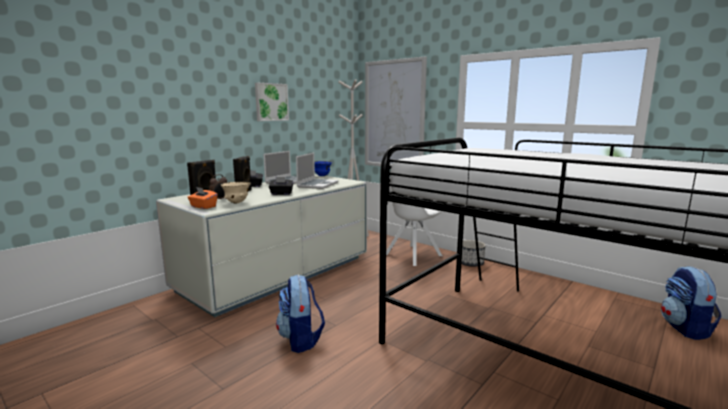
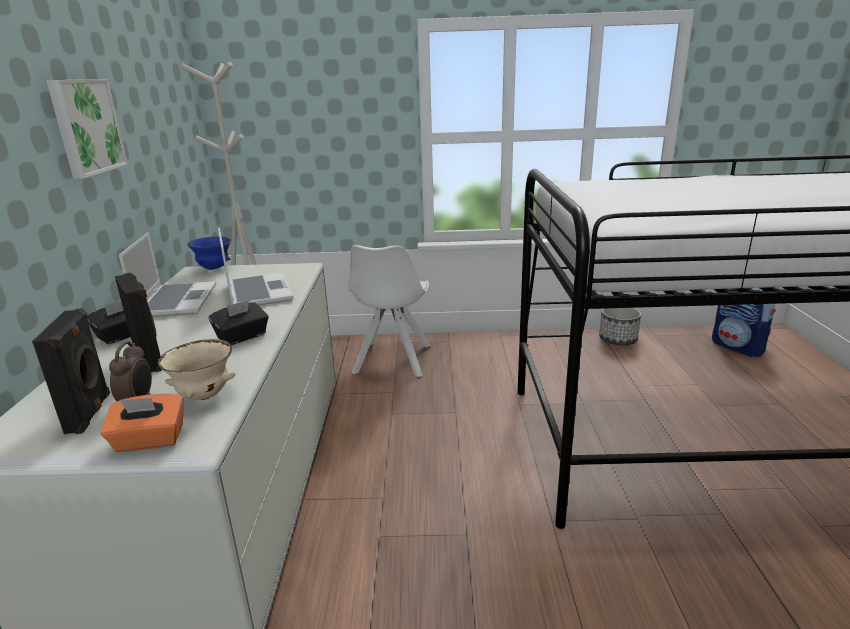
camera: 40 degrees left, 10 degrees up
(301, 340) = (459, 595): backpack -> none
(394, 115) = (293, 127): picture -> none
(471, 263) = (477, 344): planter -> planter (618, 339)

